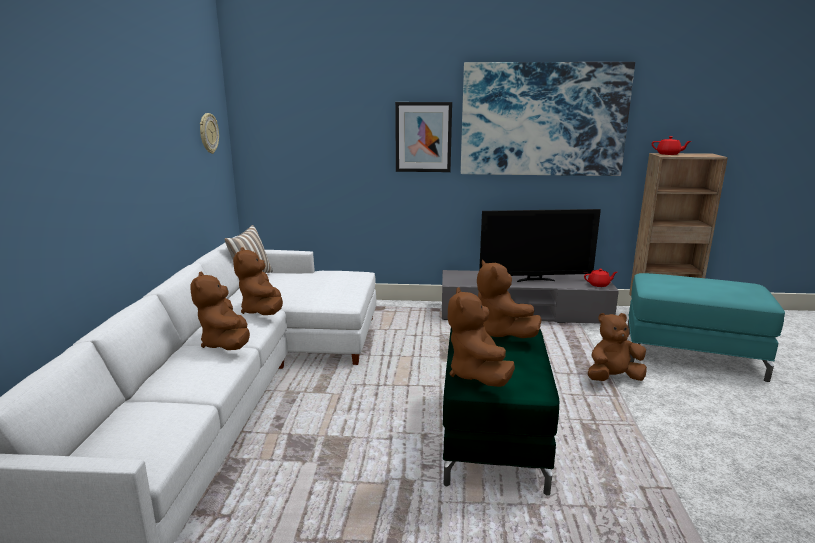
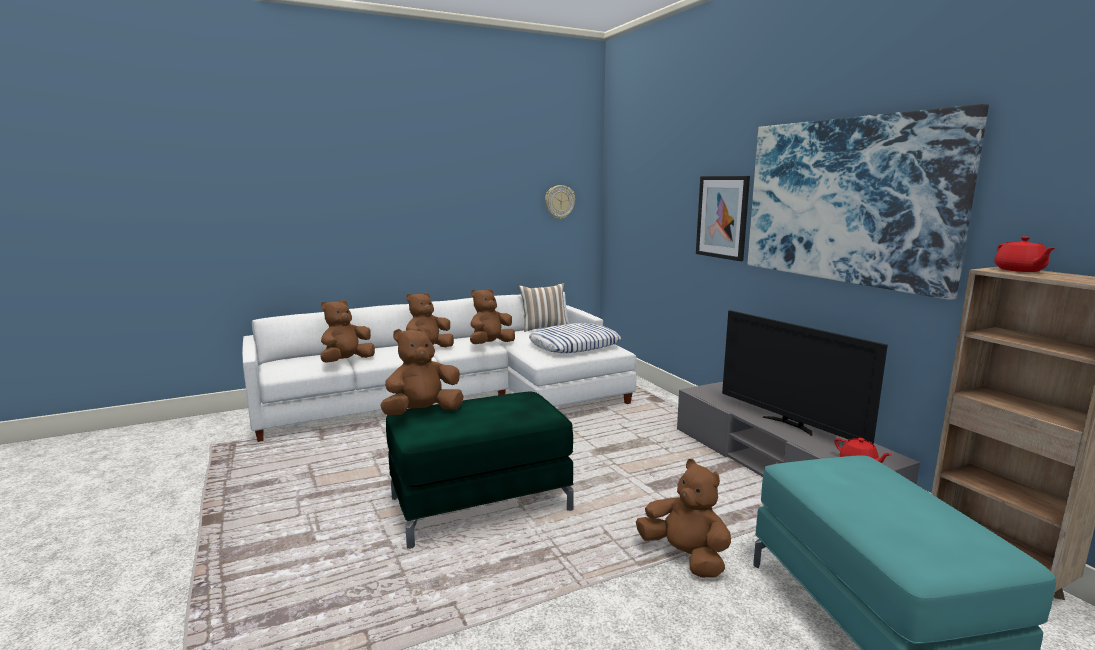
camera: 60 degrees right, 5 degrees down
(330, 282) = (574, 345): none -> pillow
(501, 333) = (518, 407): brown plush toy -> brown plush toy (346, 361)

